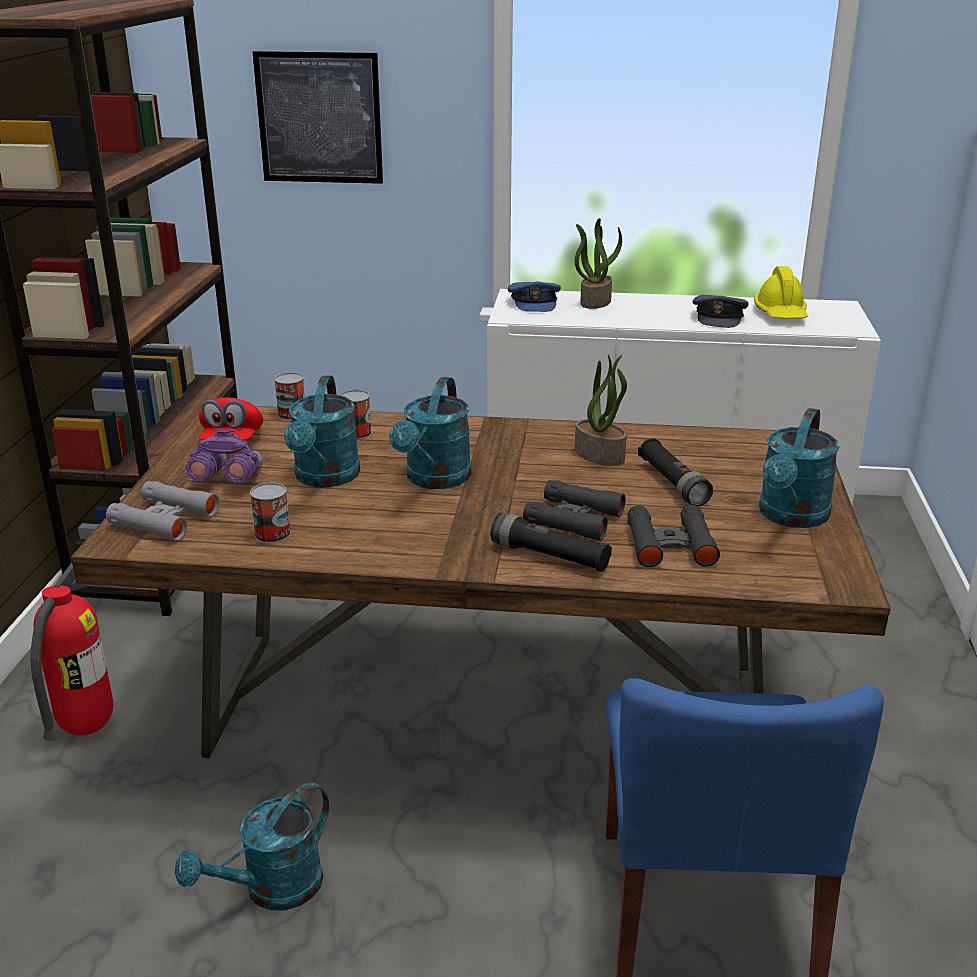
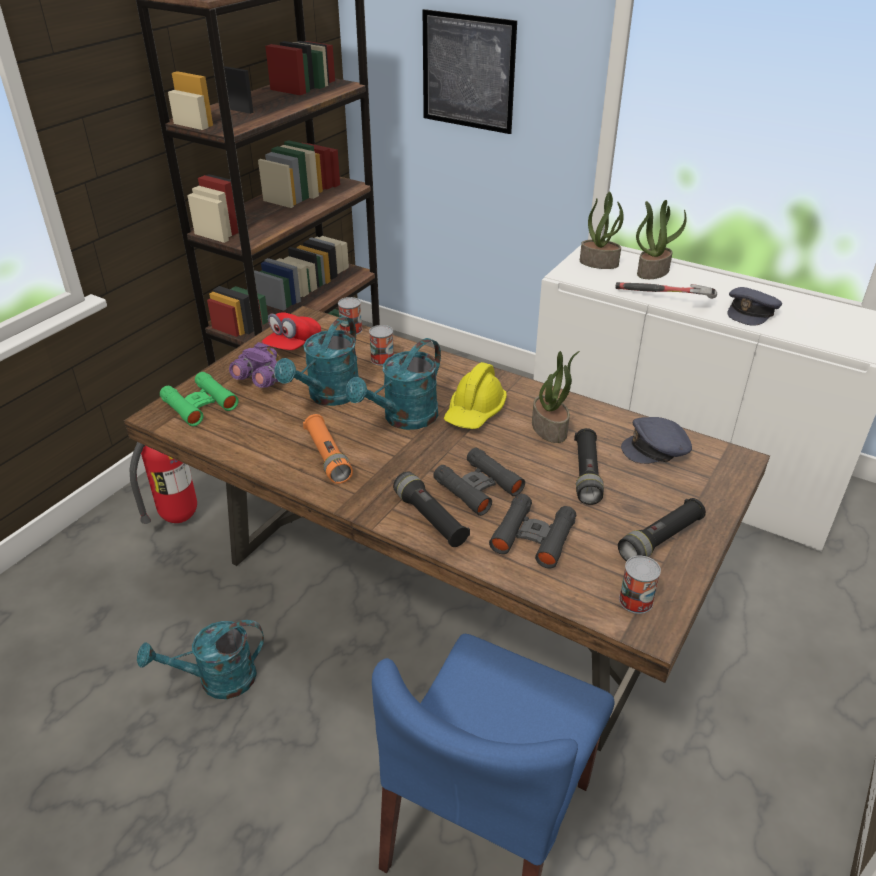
camera: 25 degrees right, 10 degrees up
(164, 519) = (199, 405): grey binoculars -> green binoculars
(272, 534) = (256, 438): can -> can (636, 600)
(379, 531) = (328, 457): none -> orange flashlight
(534, 303) = (599, 263): blue cap -> potted plant
(631, 322) = (666, 300): none -> hammer
(719, 449) = (657, 449): none -> grey cap
(781, 314) = (815, 319): yellow hard hat -> yellow hard hat (475, 412)
(791, 517) = (660, 539): turquoise watering can -> black flashlight

